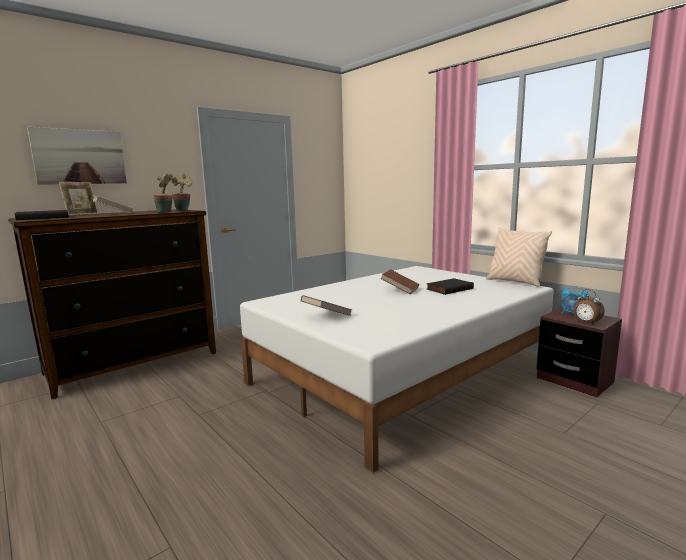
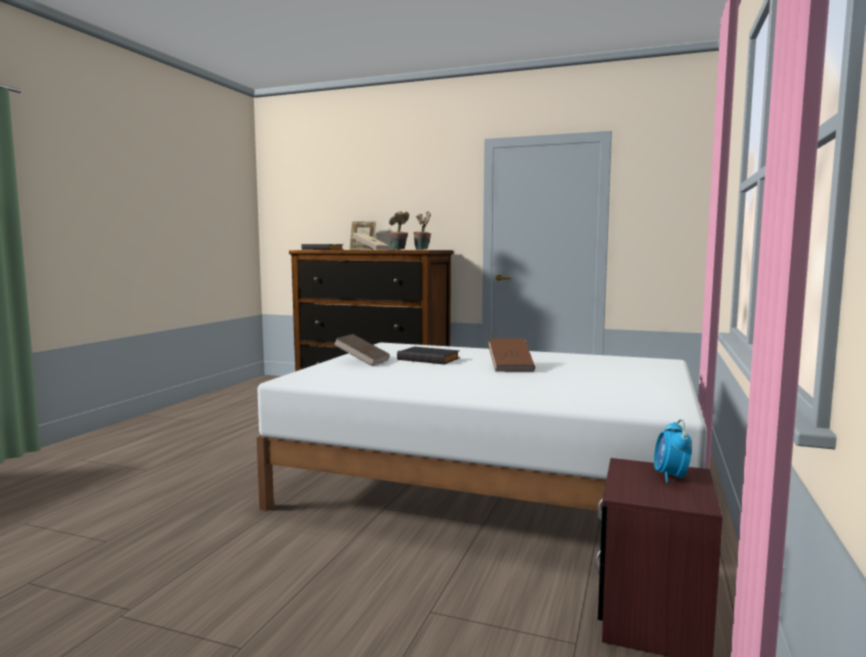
camera: 60 degrees right, 5 degrees down
(80, 157) = (375, 199): picture -> none
(449, 289) = (560, 380): black book -> black book (429, 359)
(515, 282) = (688, 402): beige pillow -> none
(586, 323) = (624, 487): alarm clock -> none

